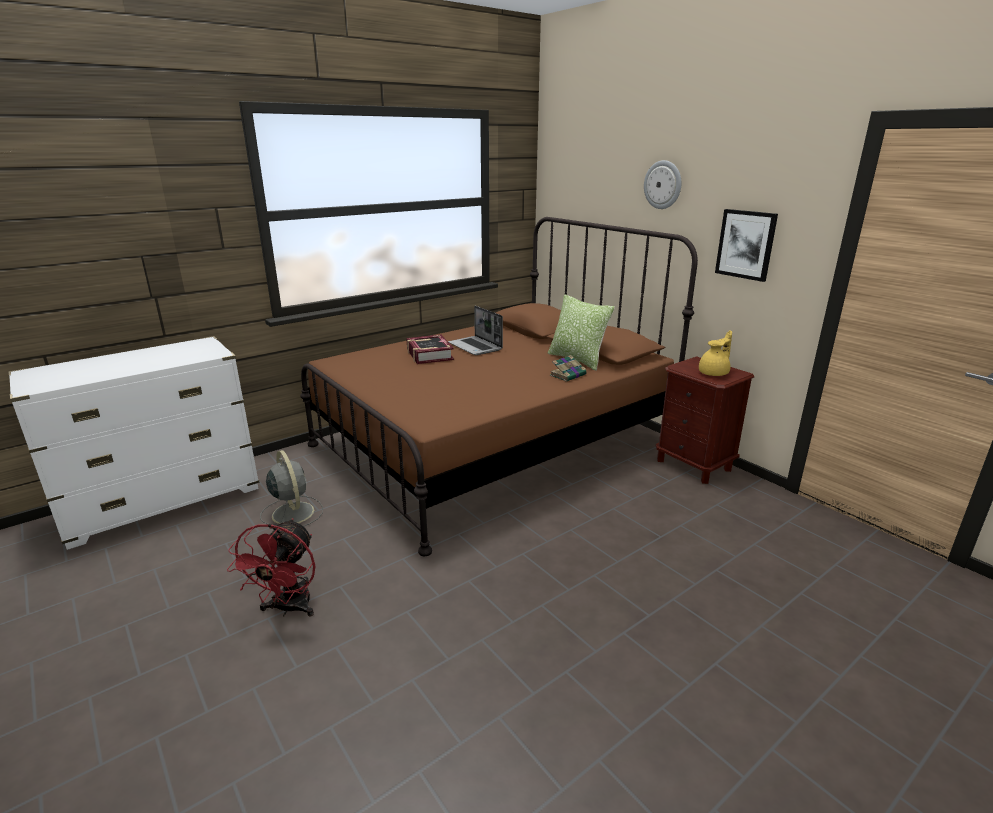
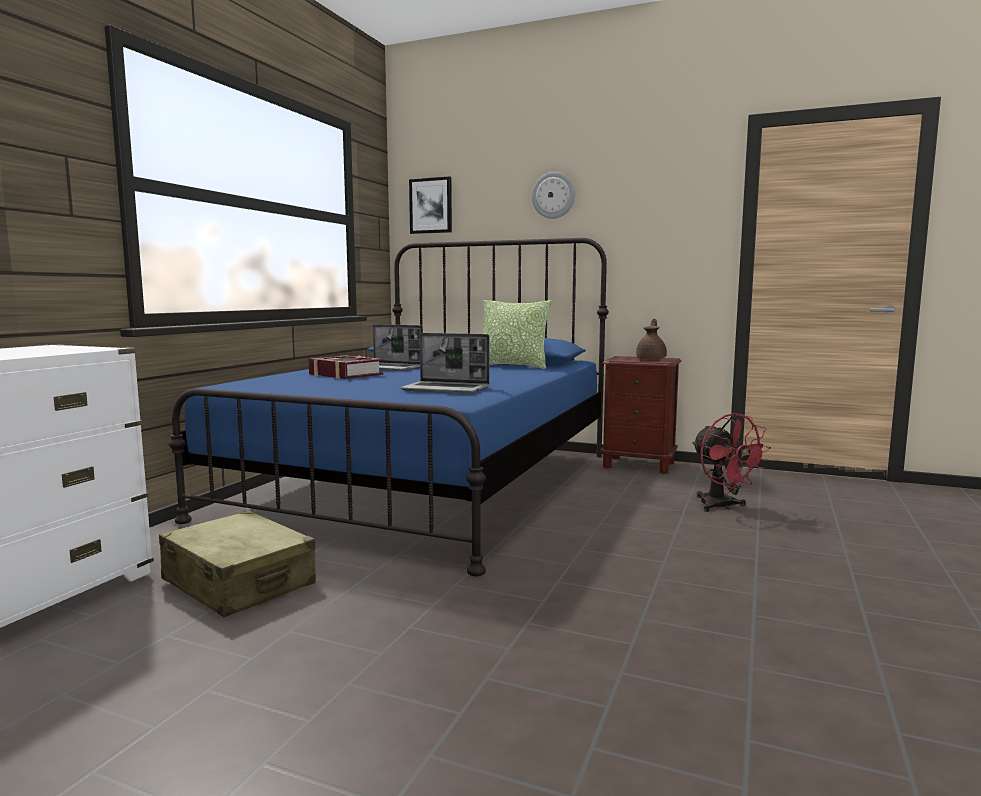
camera: 30 degrees left, 15 degrees down
(288, 609) = (367, 666): red fan -> red fan (722, 507)
(292, 512) = (239, 583): grey fan -> beige suitcase
(455, 399) = (447, 389): none -> laptop
(493, 444) = (426, 484): brown bed -> blue bed
(568, 375) = (526, 372): book -> none
(714, 373) = (651, 359): yellow teapot -> brown teapot
(746, 244) = (651, 239): picture -> picture (431, 206)

